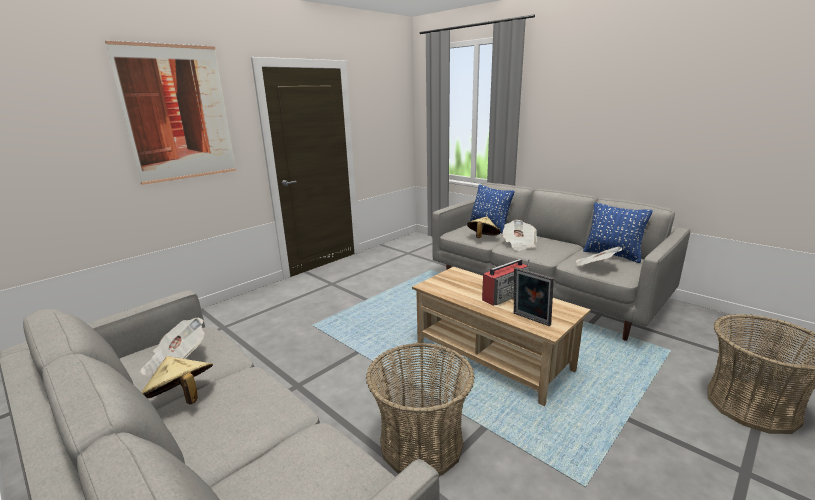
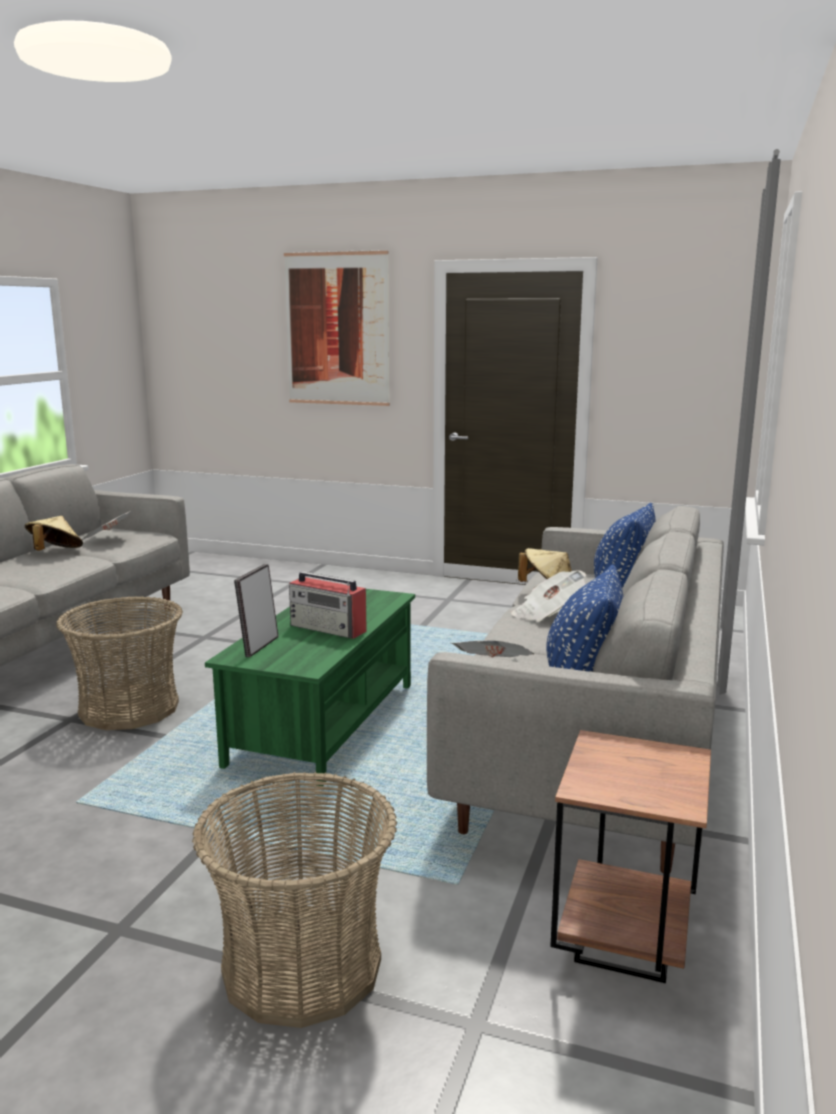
camera: 65 degrees right, 5 degrees down
(492, 356) = (324, 724): beige coffee table -> green coffee table
(704, 325) = (626, 944): none -> brown side table

